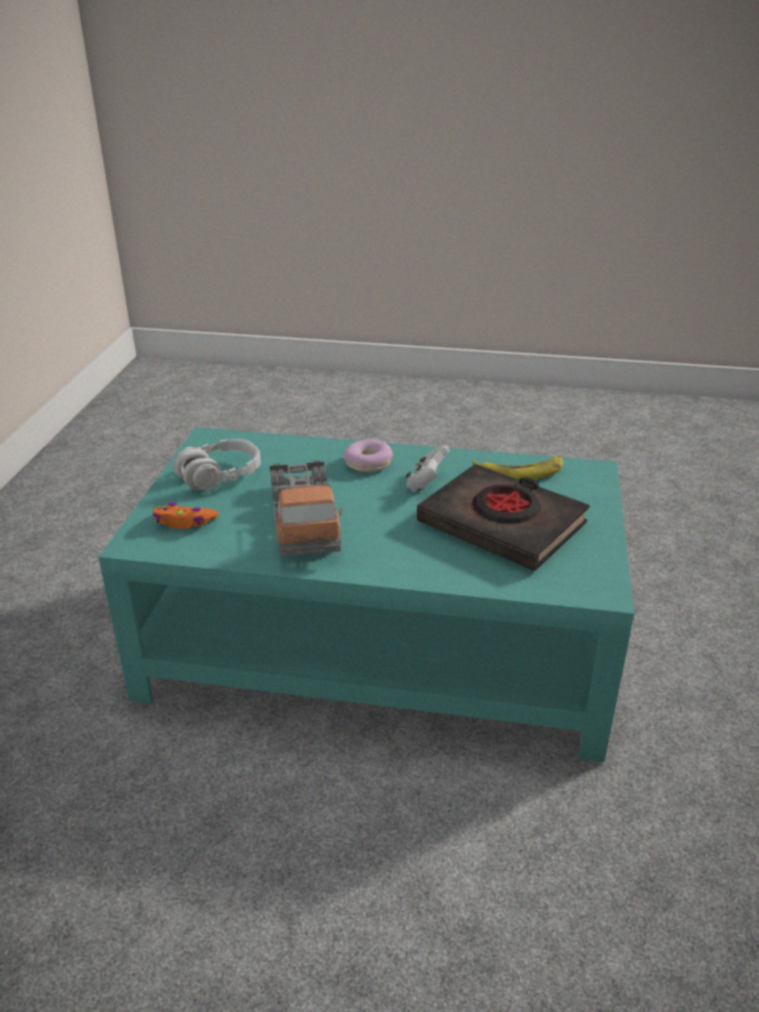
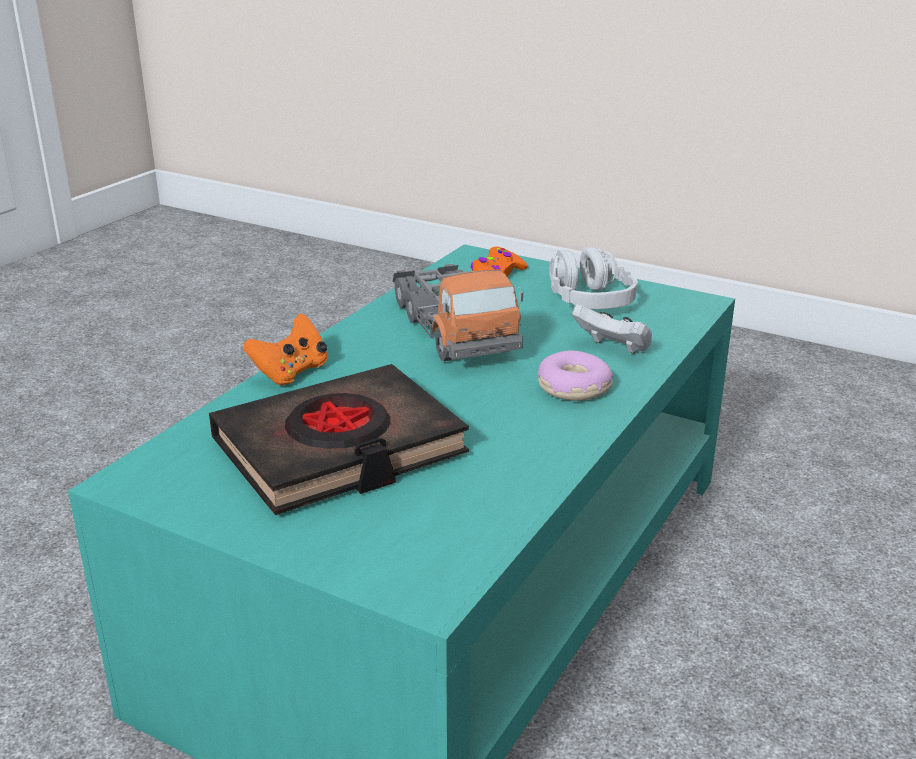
camera: 110 degrees right, 5 degrees down
(304, 521) = (453, 330): toy truck -> toy truck turned 120 degrees counterclockwise
(417, 574) = (291, 372): none -> orange game controller
(426, 483) = (490, 419): white game controller -> white game controller (613, 349)
(521, 472) = (471, 508): banana -> none

